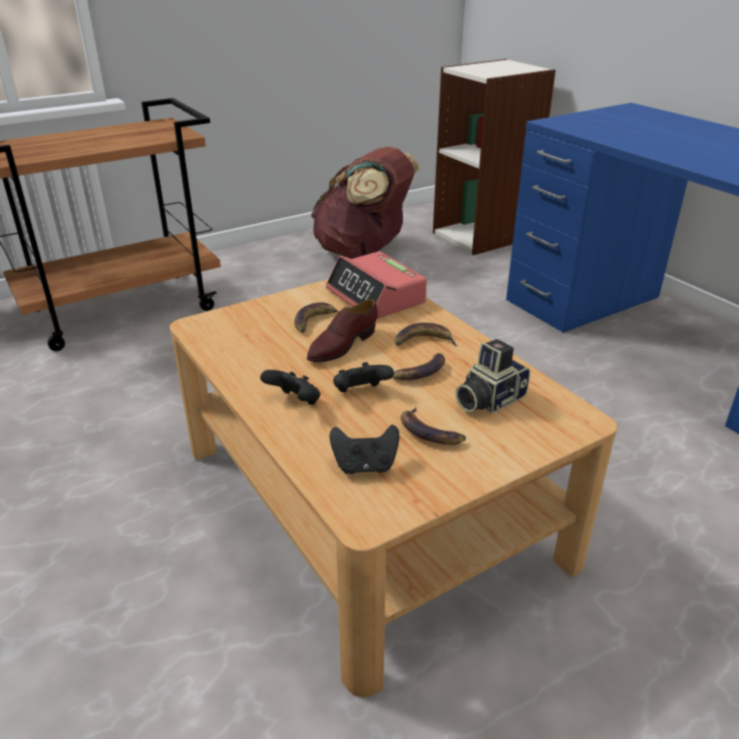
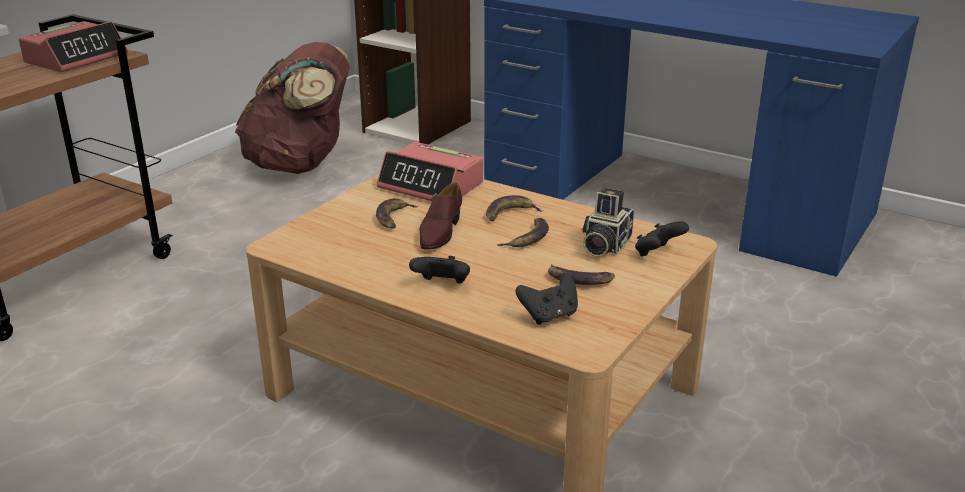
camera: 25 degrees left, 5 degrees down
(150, 134) = (76, 58): none -> alarm clock
(360, 393) = (494, 265): black game controller -> black game controller (657, 254)

